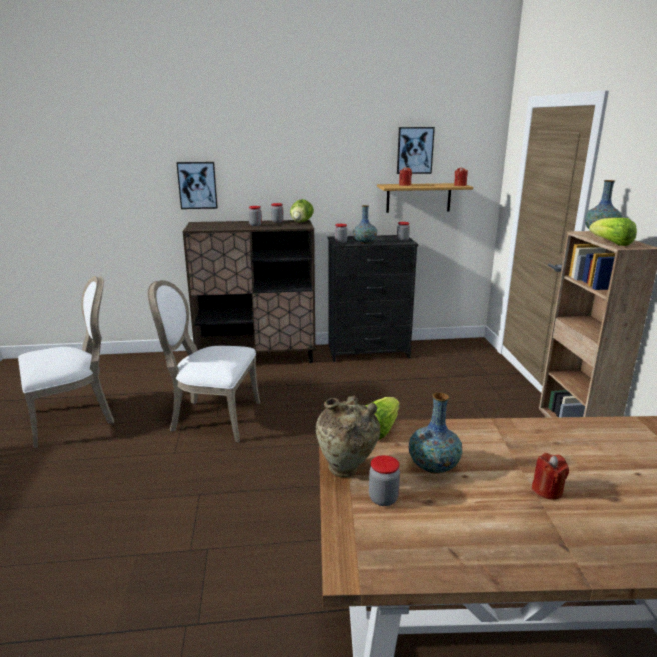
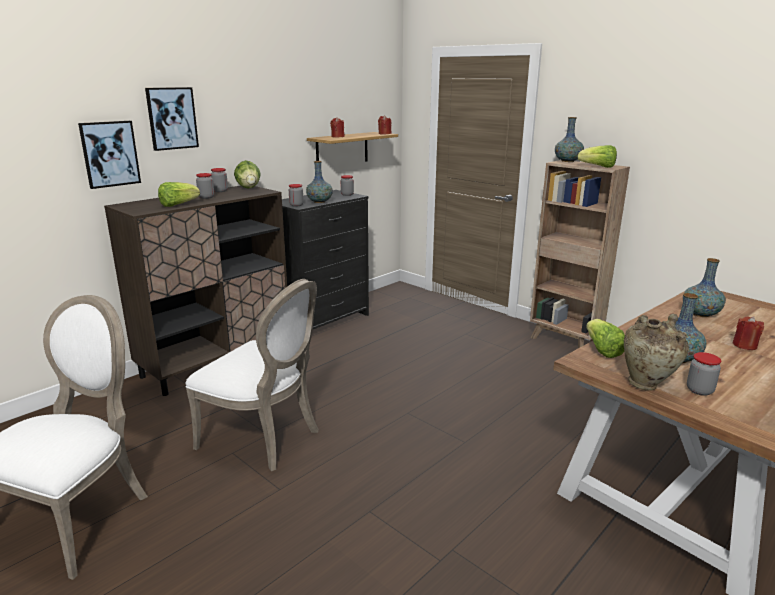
camera: 40 degrees left, 0 degrees up
(212, 418) = (265, 438): white chair -> white chair turned 120 degrees counterclockwise
(224, 228) = (178, 205): none -> lettuce
(415, 150) = (335, 100): picture -> picture (172, 118)
(576, 443) = (700, 314): none -> vase

